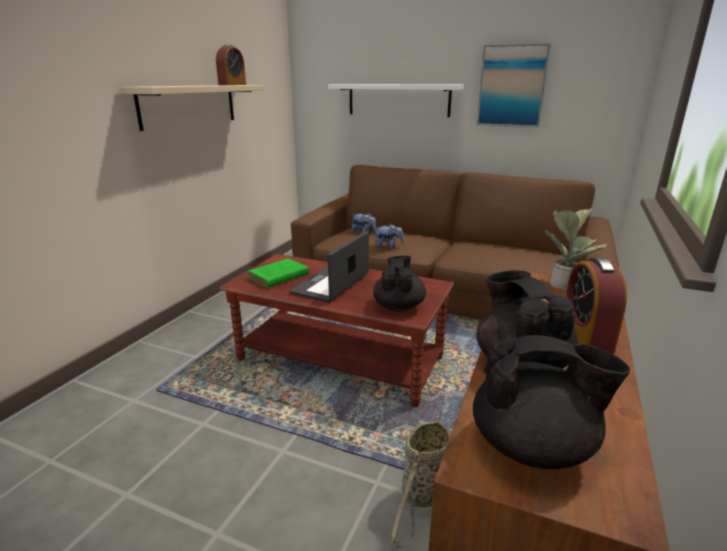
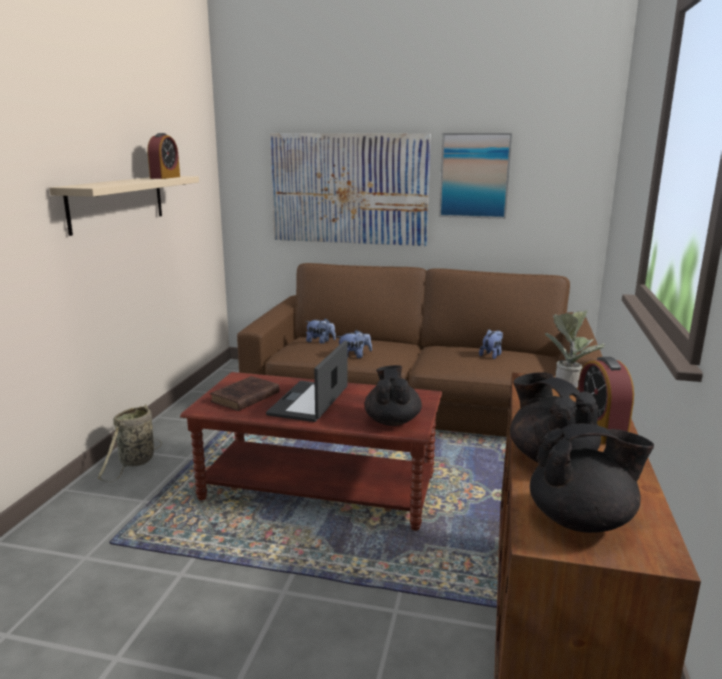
camera: 10 degrees left, 5 degrees down
(277, 277) = (244, 398): green book -> brown book
(398, 100) = (349, 189): white shelf -> picture
(422, 496) = (446, 618): basket -> basket (135, 462)
(512, 252) = (491, 355): none -> plush toy

